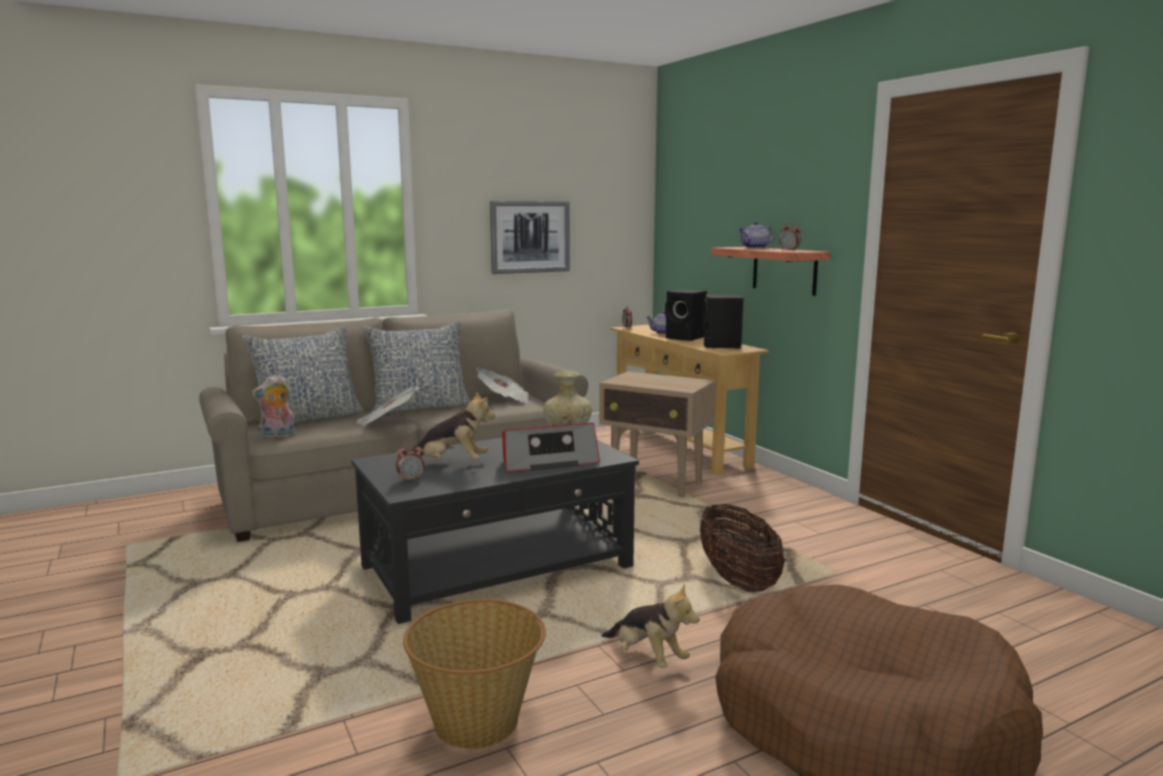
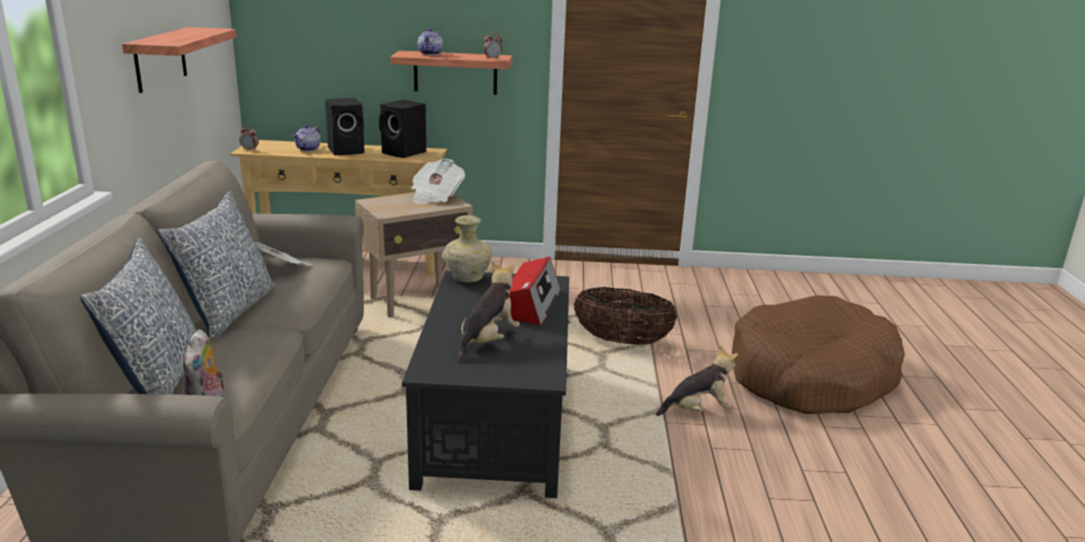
camera: 60 degrees left, 10 degrees up
(387, 423) = (267, 339): newspaper -> newspaper (435, 196)
(411, 480) = (511, 367): alarm clock -> none
(478, 721) = (731, 500): basket -> none
(530, 237) = (160, 59): picture -> shelf

